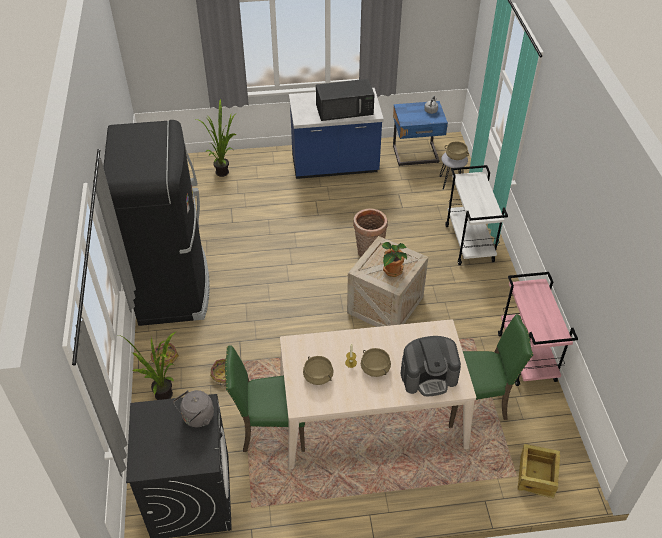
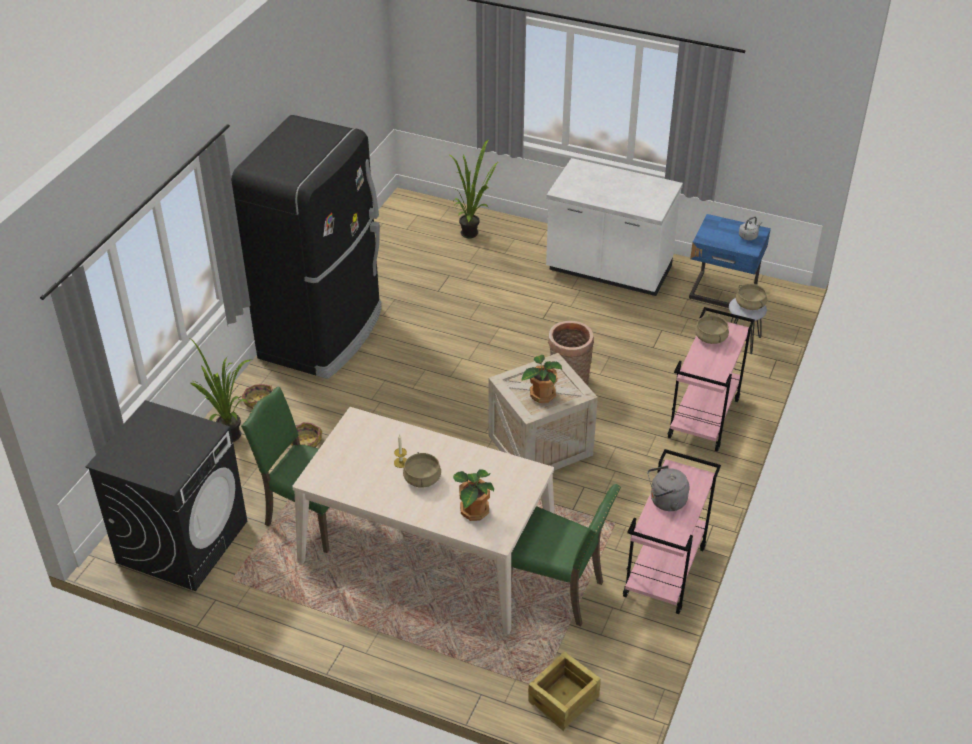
camera: 30 degrees right, 5 degrees down
(196, 418) = (193, 439): grey kettle -> grey kettle (665, 501)
(318, 376) = (356, 460): beige cooking pot -> beige cooking pot (711, 338)
(335, 166) = (608, 271): blue counter -> white counter
(345, 109) = (623, 196): black microwave -> none
(429, 376) = (473, 512): coffee machine -> potted plant
(470, 243) = (704, 419): white cart -> pink cart

